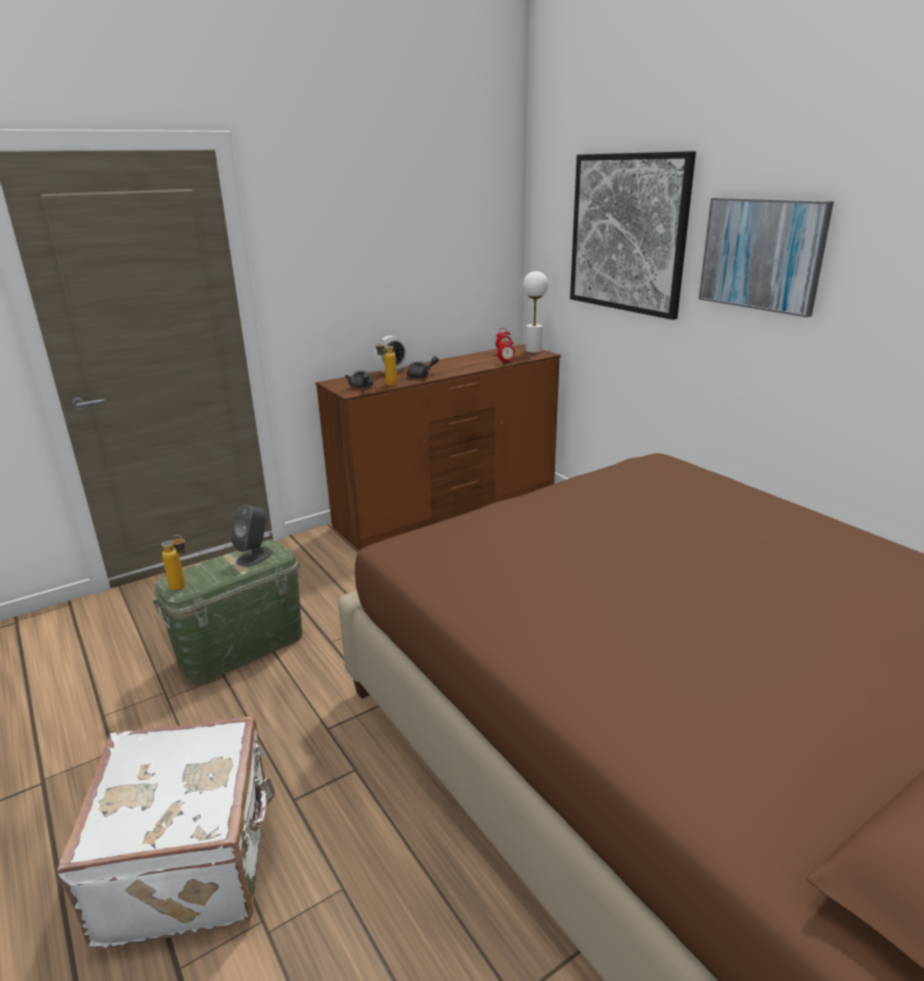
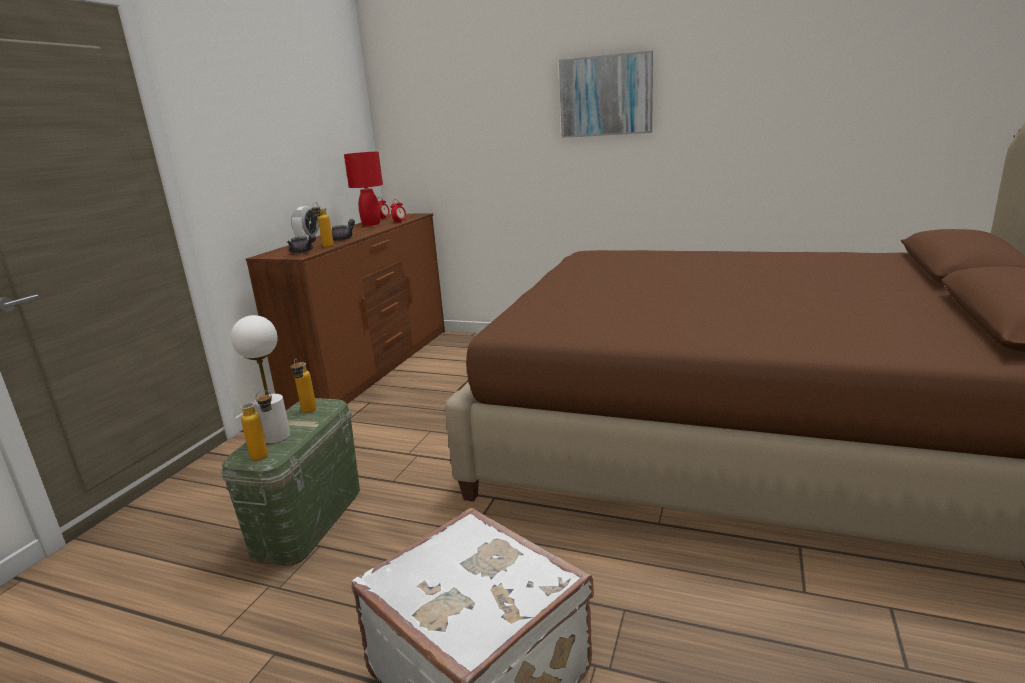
camera: 35 degrees left, 5 degrees down
(255, 556) = (308, 413): grey speaker -> bottle
(479, 358) = (371, 224): none -> red table lamp
(534, 350) = (406, 214): white table lamp -> white table lamp (277, 436)
(628, 233) = (484, 99): picture -> none

